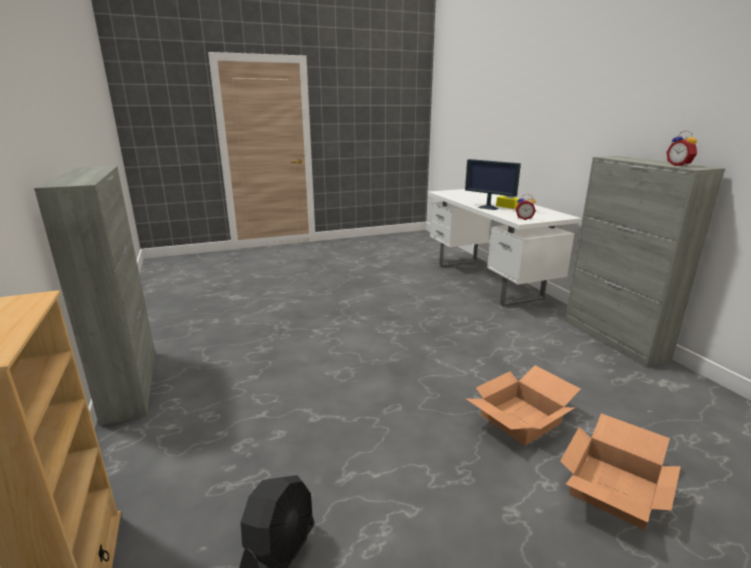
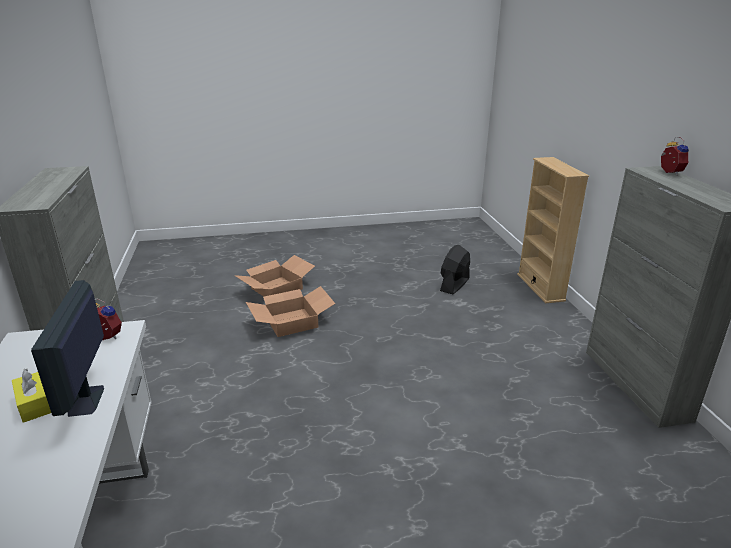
camera: 170 degrees left, 5 degrees up
(488, 208) = (86, 401): monitor -> monitor turned 150 degrees counterclockwise
(679, 165) = (63, 174): alarm clock -> alarm clock (669, 172)

